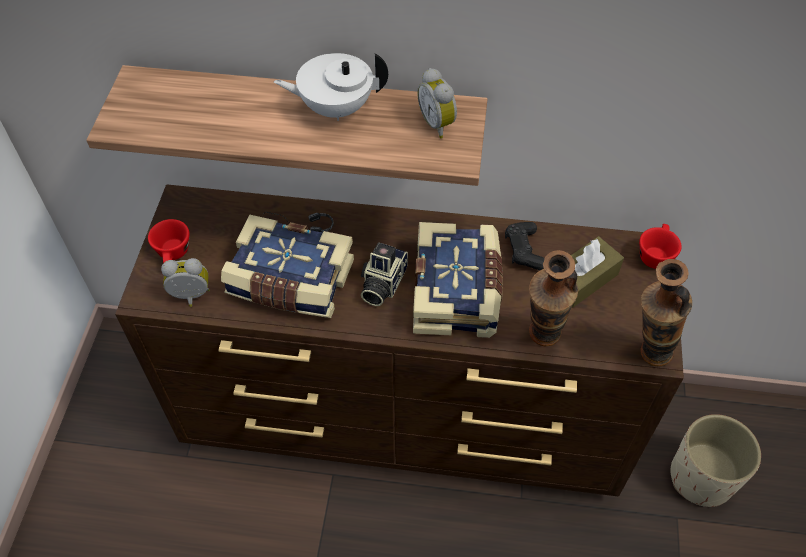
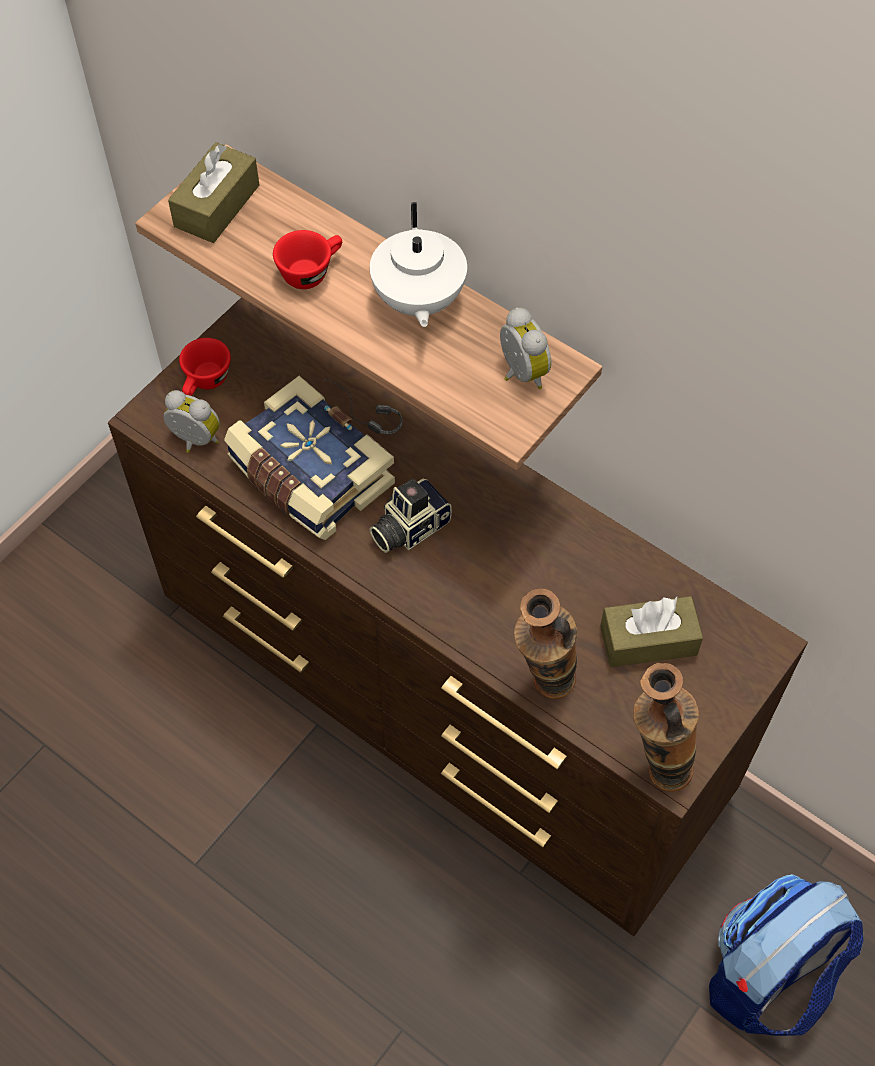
camera: 30 degrees right, 5 degrees up
(144, 105) = (217, 206): none -> brown tissue box
(335, 108) = (418, 301): white teapot -> white teapot turned 120 degrees counterclockwise
(438, 124) = (519, 374): alarm clock -> alarm clock turned 150 degrees clockwise
(457, 291) = (488, 580): book -> none
(524, 251) = (603, 570): black game controller -> none
(655, 254) = (763, 653): red cup -> red cup (311, 271)
(701, 478) = (767, 977): beige planter -> backpack

